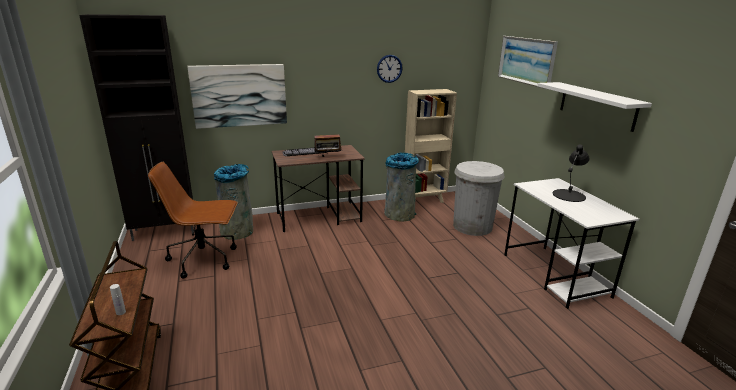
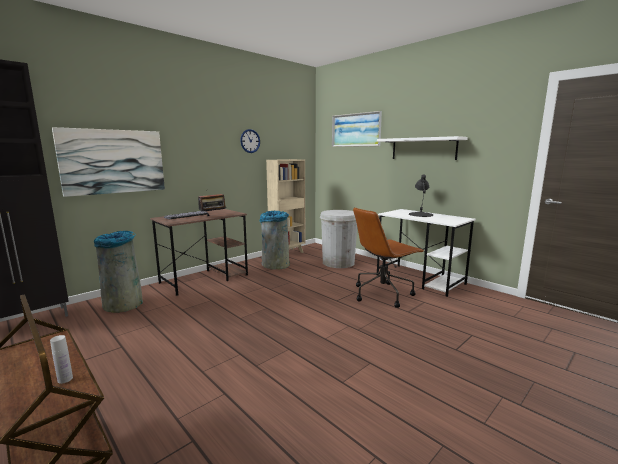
camera: 25 degrees left, 10 degrees down
(204, 259) = (98, 335): brown office chair -> brown office chair (383, 294)

